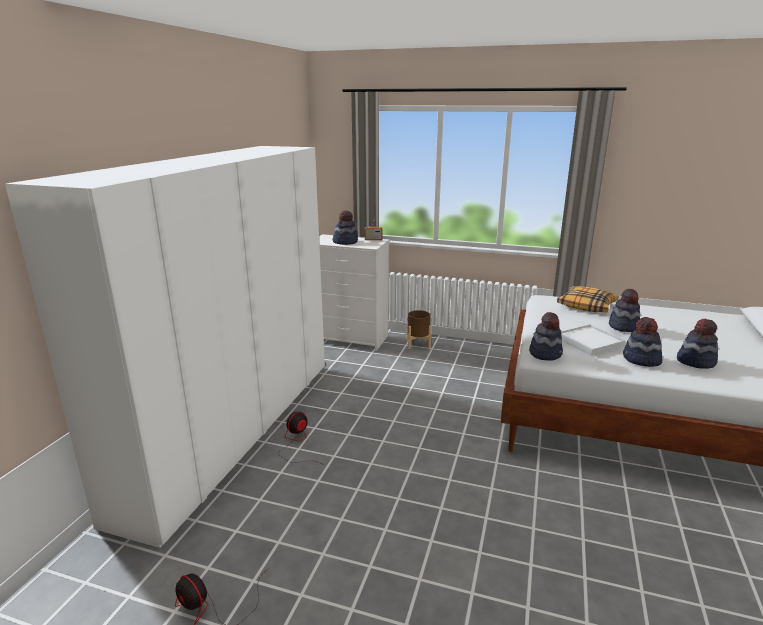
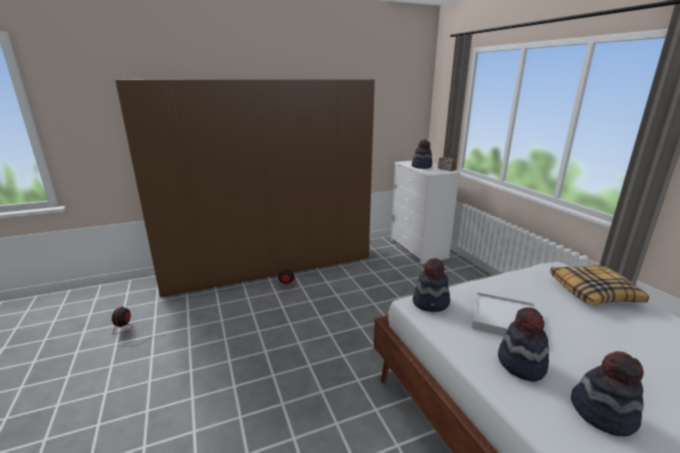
camera: 50 degrees right, 0 degrees up
(236, 429) = (270, 266): white wardrobe -> brown wardrobe
(418, 343) = (462, 273): brown planter -> none
(623, 326) = (589, 329): hat -> none

